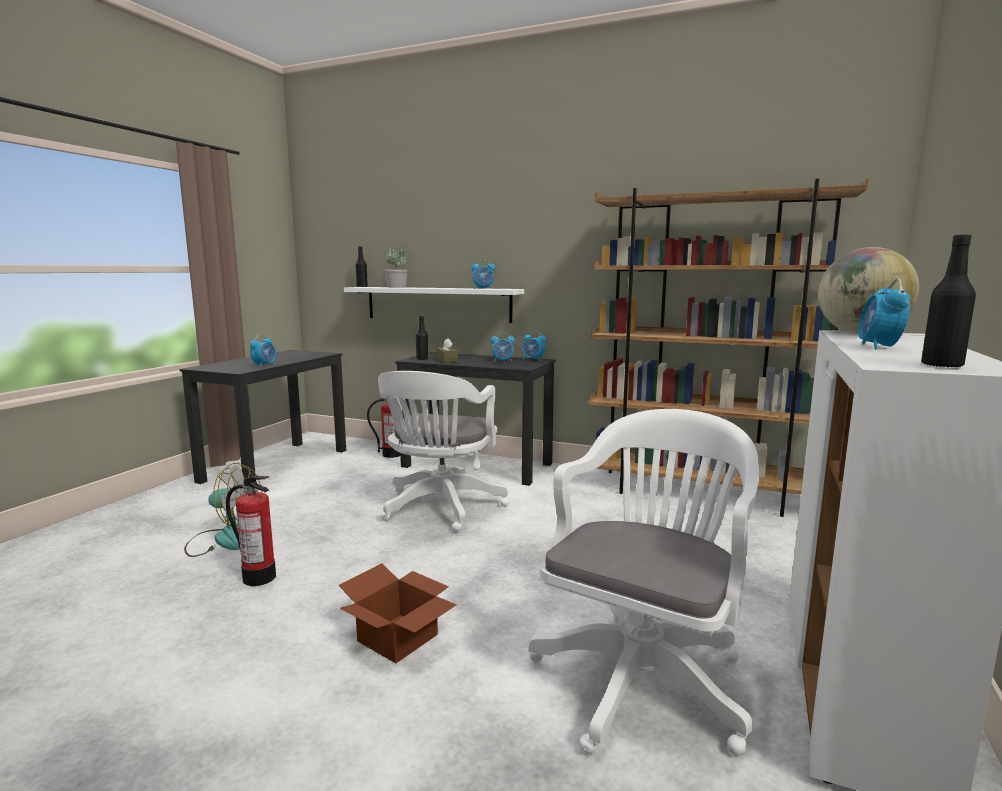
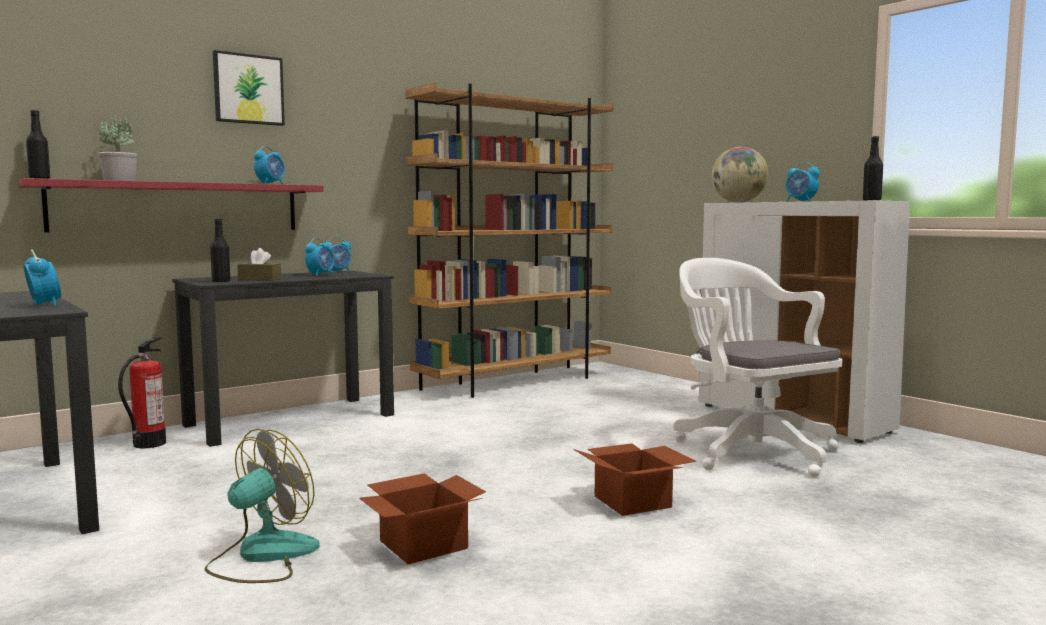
camera: 60 degrees left, 5 degrees down
(259, 577) = (423, 543): fire extinguisher -> cardboard box
(437, 304) = (179, 207): white shelf -> red shelf
(440, 508) = (383, 451): white office chair -> none
(482, 216) = (248, 89): none -> picture

